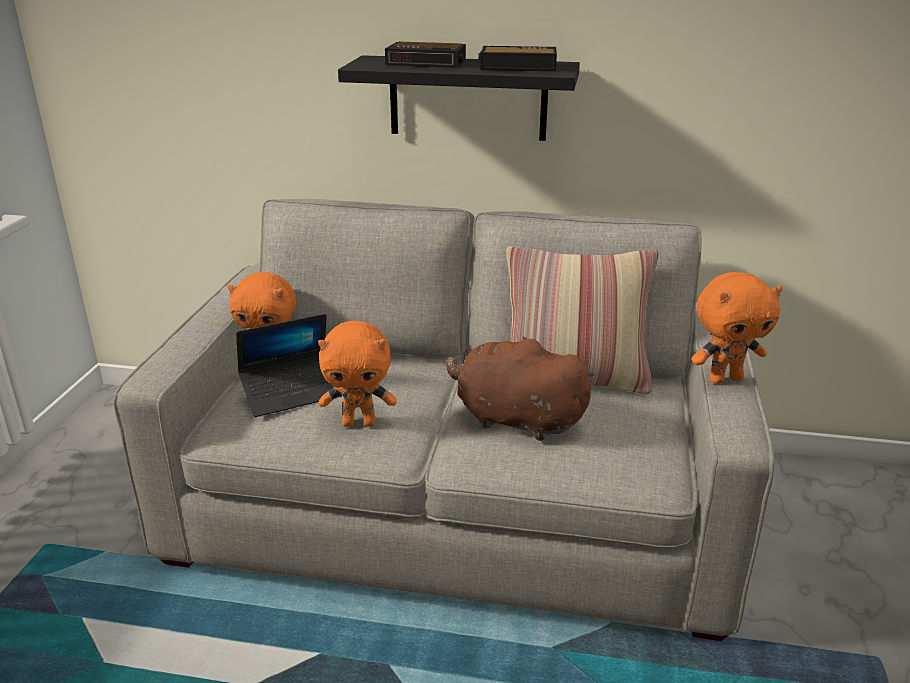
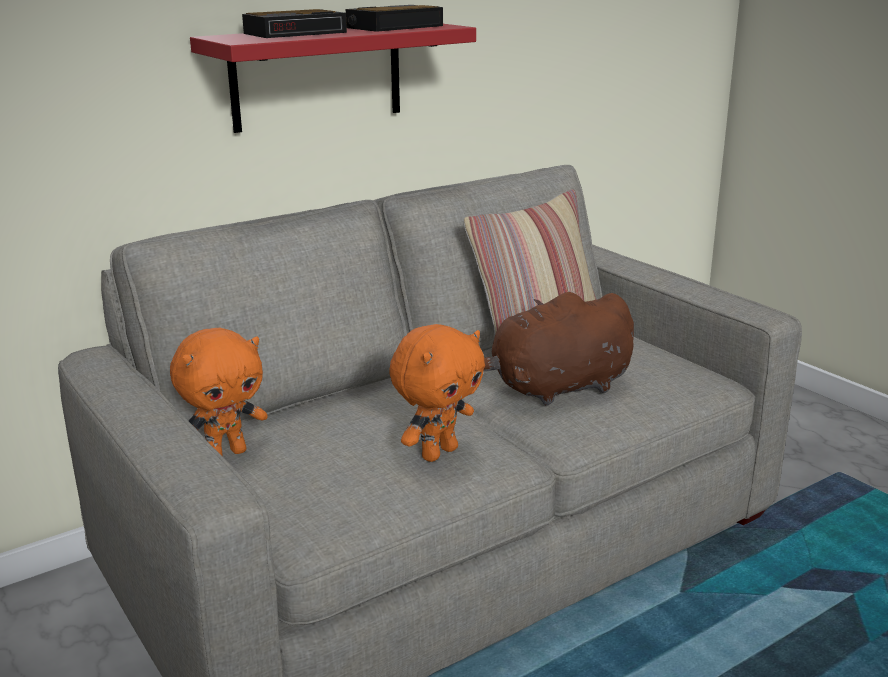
camera: 45 degrees left, 5 degrees down
(291, 393) = (323, 461): laptop -> none
(468, 98) = (317, 75): black shelf -> red shelf
(725, 379) = (682, 285): orange plush toy -> none

